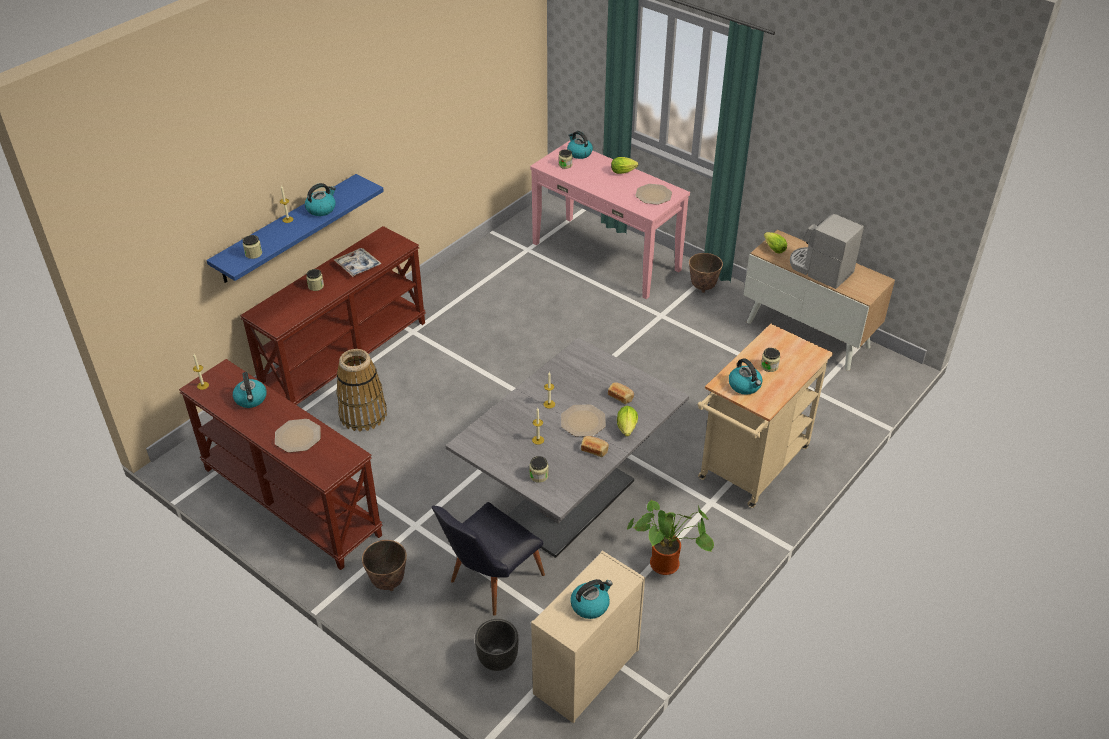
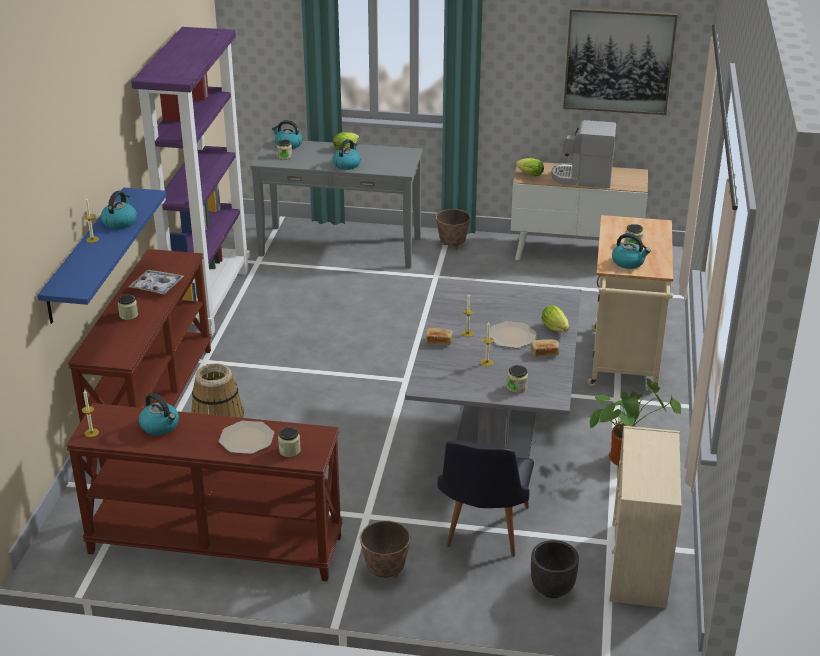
camera: 30 degrees left, 10 degrees down
(253, 254) = (87, 275): jar -> jar (289, 450)
(462, 273) = (209, 299): none -> purple bookcase
(590, 605) = (657, 467): kettle -> kettle (347, 164)
(606, 256) = (340, 246): pink console table -> grey console table
(621, 397) = (525, 308): bread -> bread (439, 341)
(654, 195) = (392, 158): plate -> none
(883, 166) = (619, 61): none -> picture

